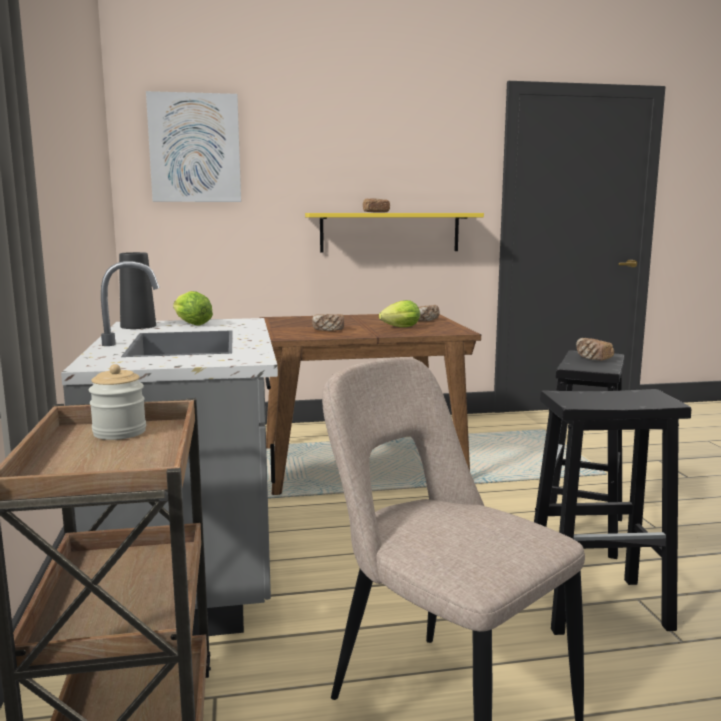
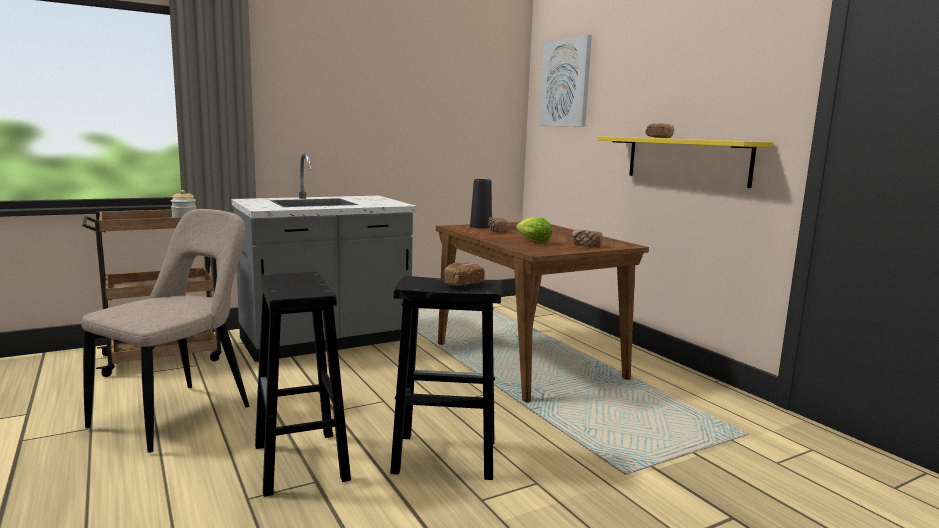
camera: 70 degrees right, 0 degrees up
(138, 326) = (363, 197): black vase -> black vase (480, 226)
(190, 324) = (377, 200): lettuce -> none

